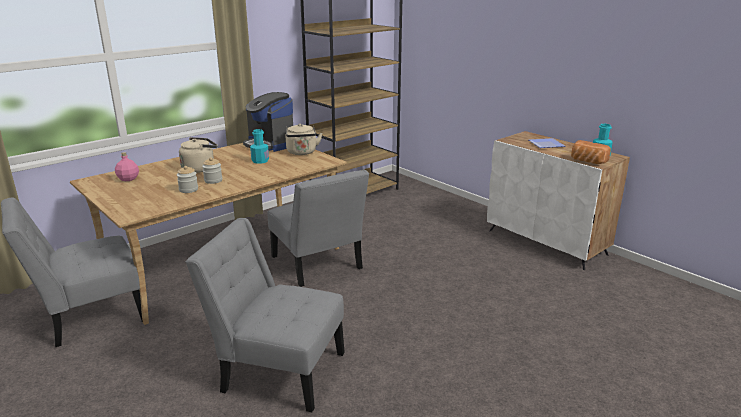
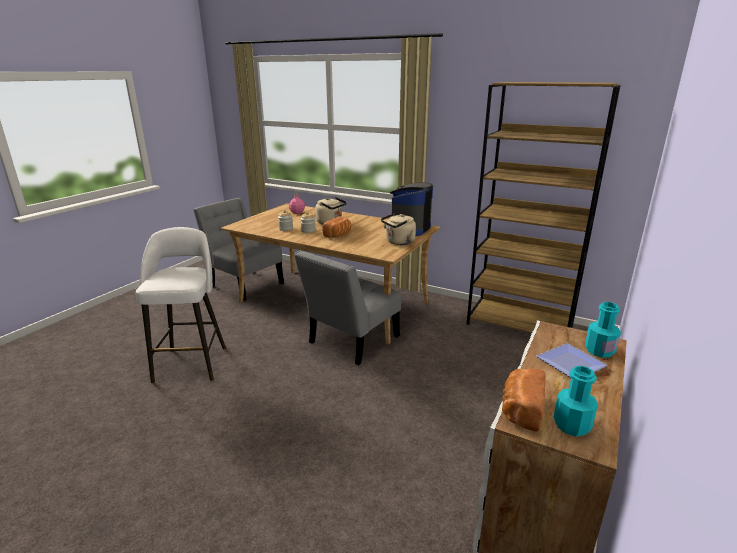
camera: 70 degrees right, 0 degrees up
(248, 170) = (338, 235): none -> bread
(260, 161) = (363, 234): turquoise bottle -> turquoise bottle (599, 351)
(278, 370) = (192, 363): grey chair -> white stool

